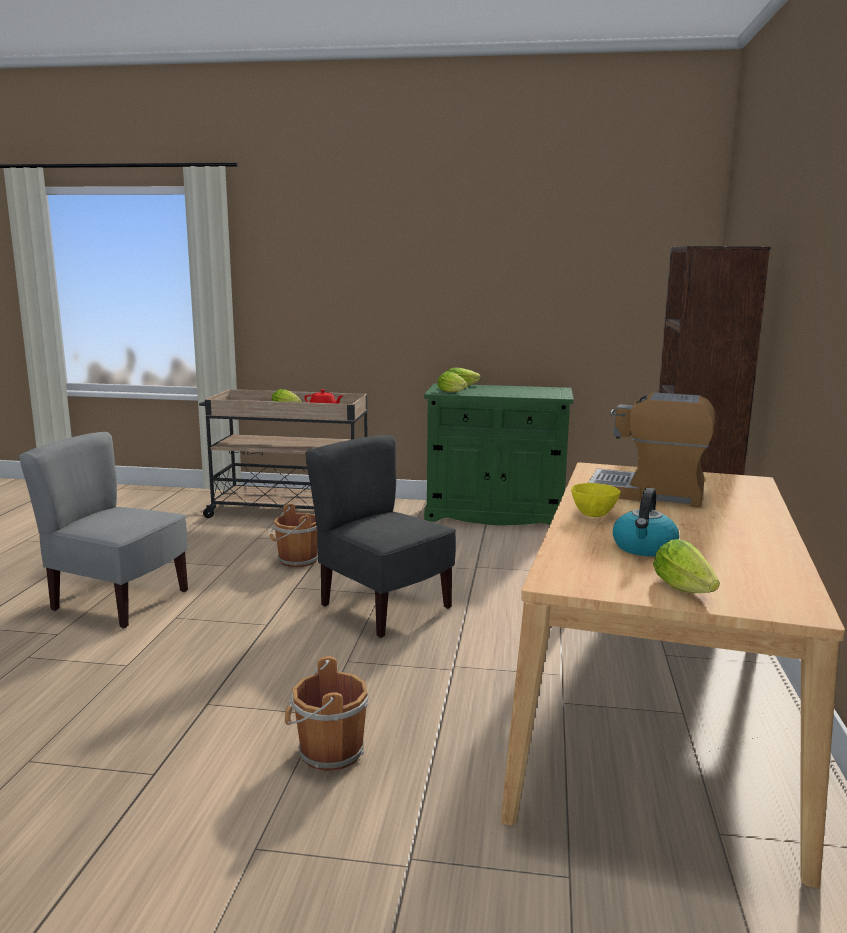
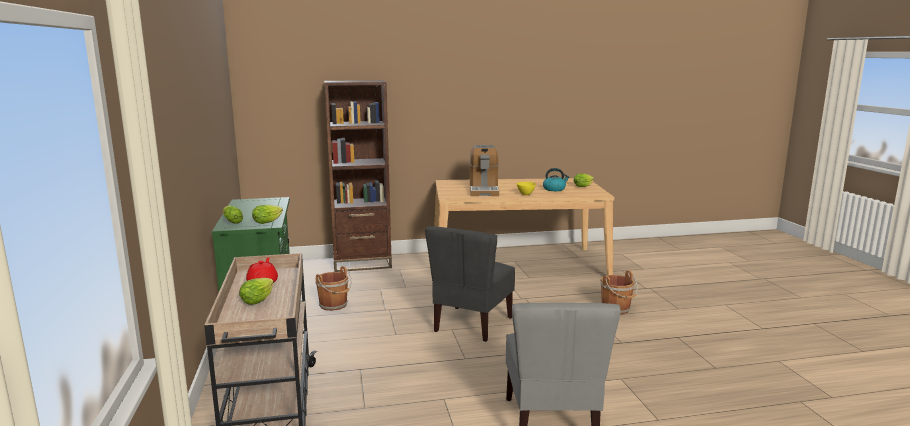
camera: 110 degrees left, 0 degrees up
(296, 560) = (412, 372): brown bucket -> brown bucket (334, 305)

